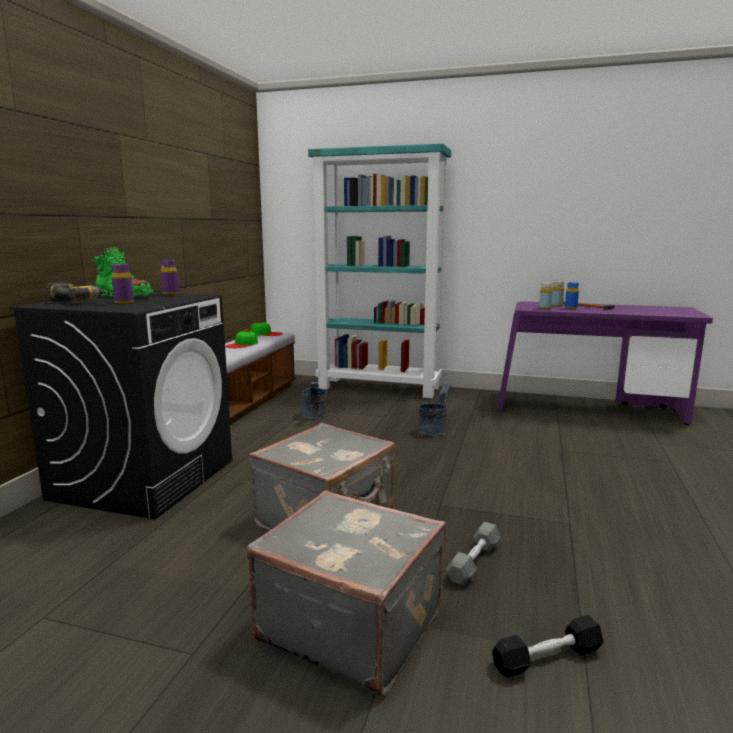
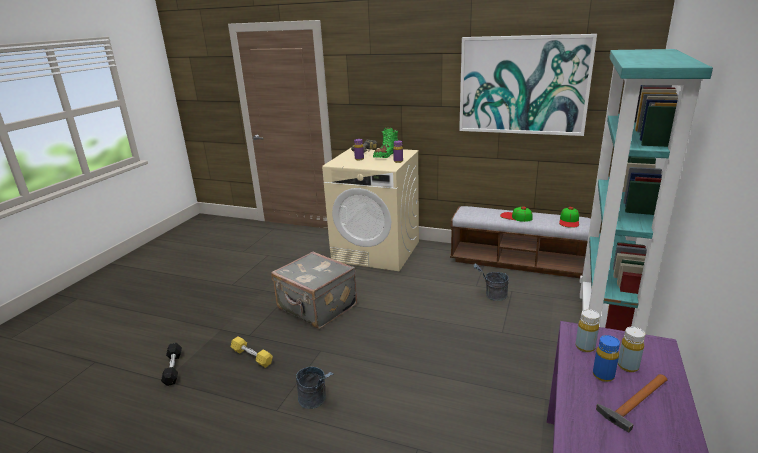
camera: 95 degrees right, 10 degrees up
(145, 479) = (377, 251): black washing machine -> beige washing machine
(195, 190) = (523, 85): none -> picture
(351, 624) = (226, 316): grey suitcase -> none
(434, 430) = (467, 361): grey bucket -> grey bucket (315, 401)
(474, 562) = (252, 356): grey dumbbell -> yellow dumbbell

